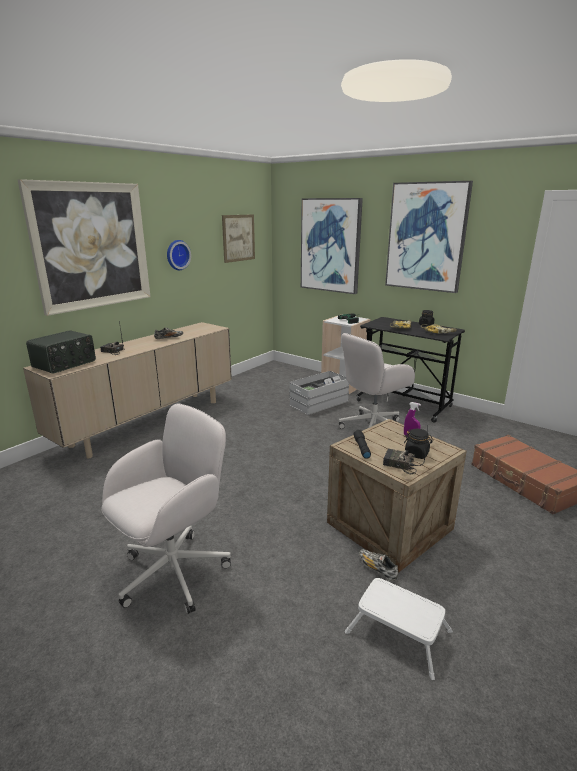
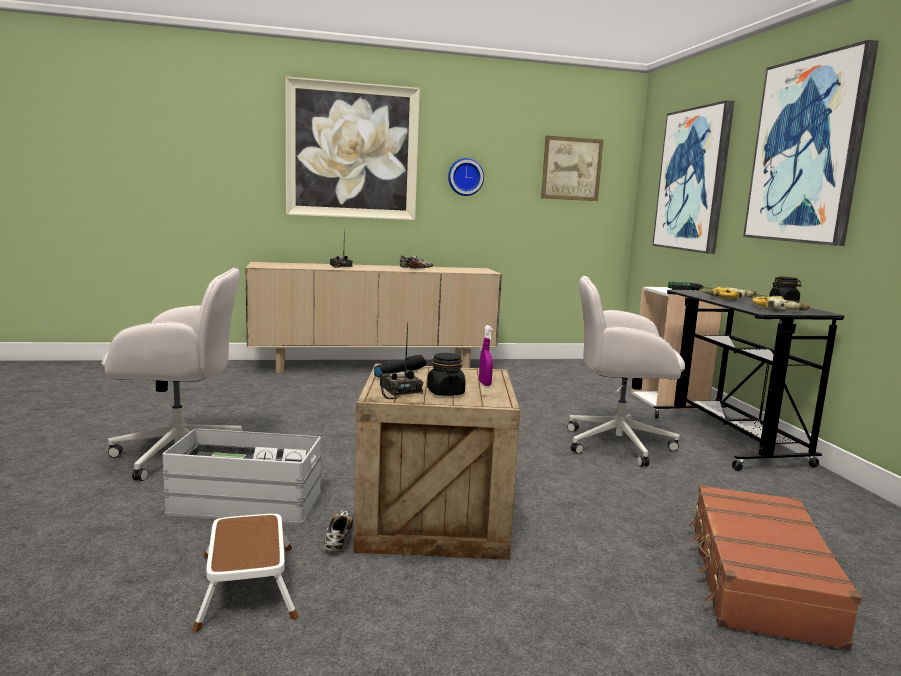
camera: 40 degrees right, 10 degrees down
(65, 364) = (282, 265): radio -> none
(318, 402) = (593, 404): grey storage box -> grey storage box (247, 501)
(398, 631) = (248, 585): white step ladder -> brown step ladder

